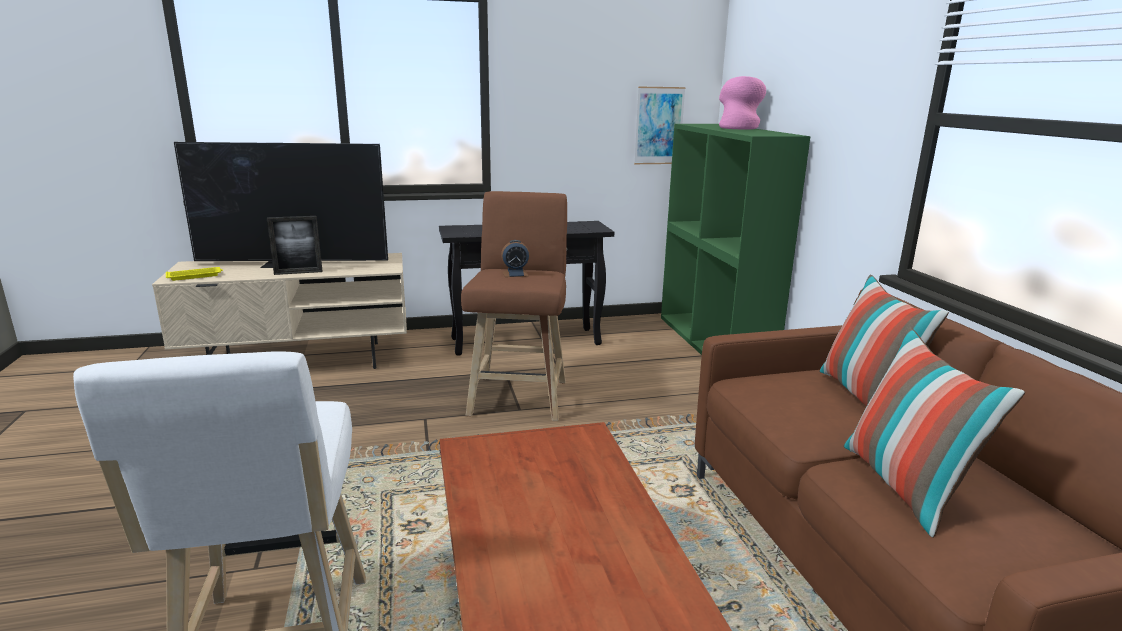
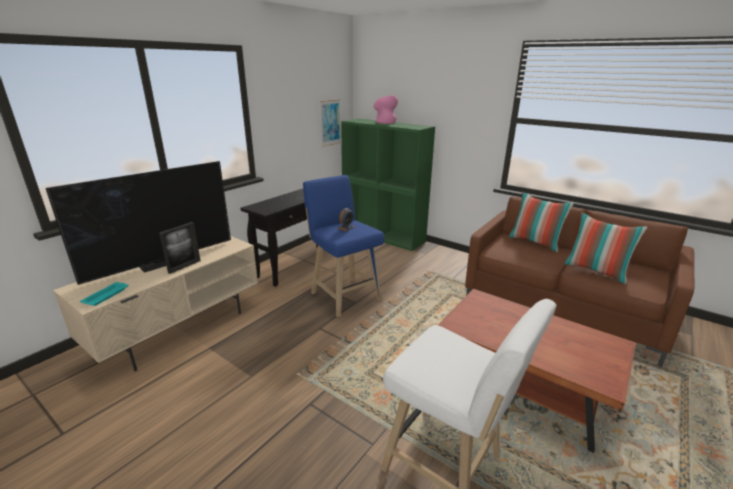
camera: 40 degrees left, 5 degrees up
(195, 276) = (107, 295): yellow tray -> turquoise tray
(519, 395) = (344, 295): brown stool -> blue stool

